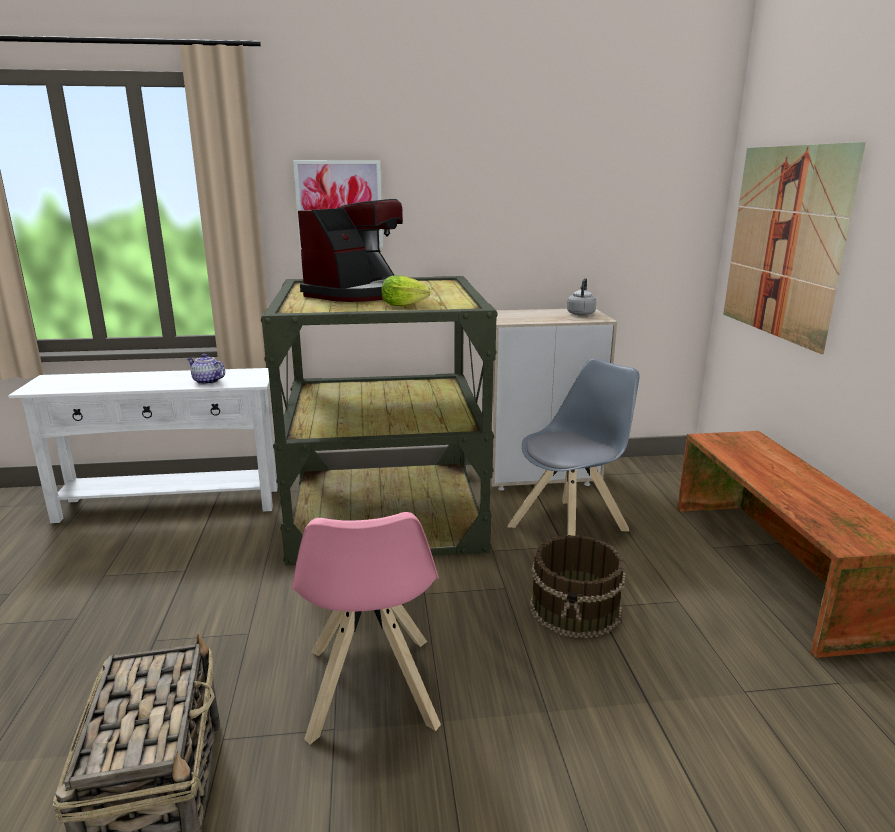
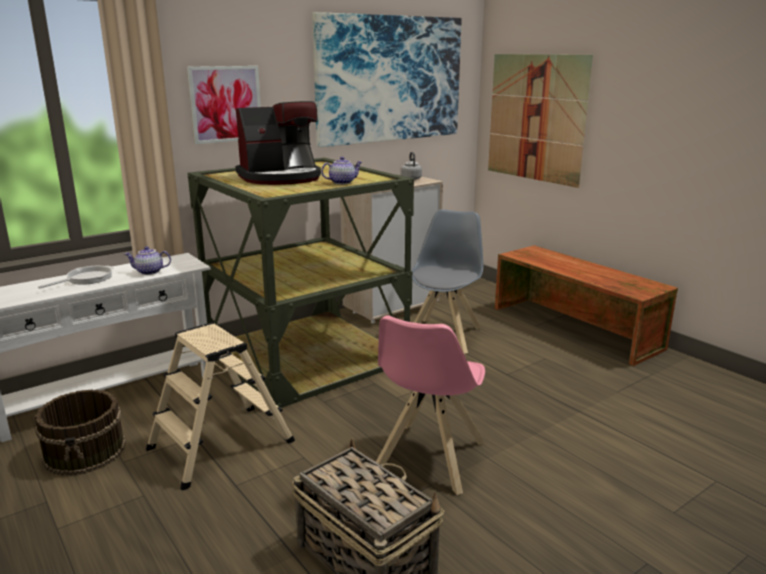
camera: 30 degrees left, 0 degrees up
(149, 379) = (86, 279): none -> frying pan
(195, 588) = (221, 445): none -> beige step ladder
(359, 294) = (281, 178): coffee machine -> coffee machine turned 60 degrees clockwise
(371, 691) = (428, 459): pink chair -> pink chair turned 60 degrees clockwise
(406, 306) = (342, 182): lettuce -> teapot
(572, 181) = (390, 79): none -> picture
(576, 608) = (496, 378): brown bucket -> brown bucket (86, 451)

